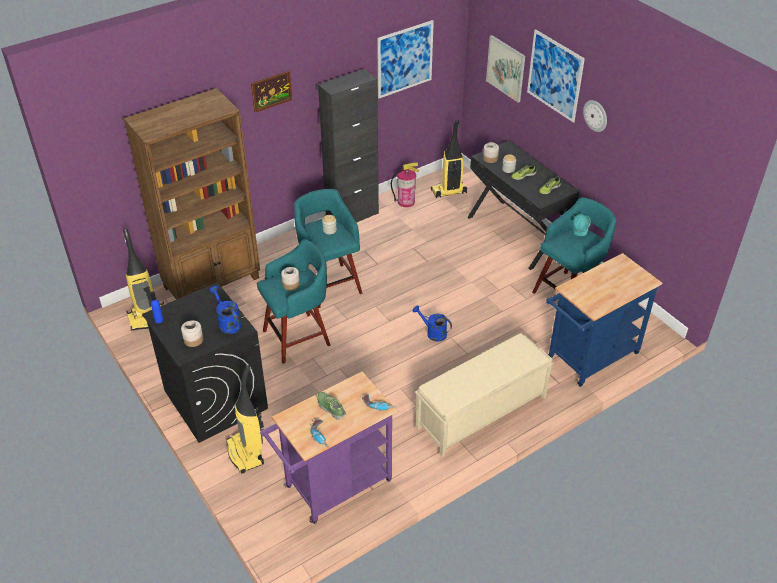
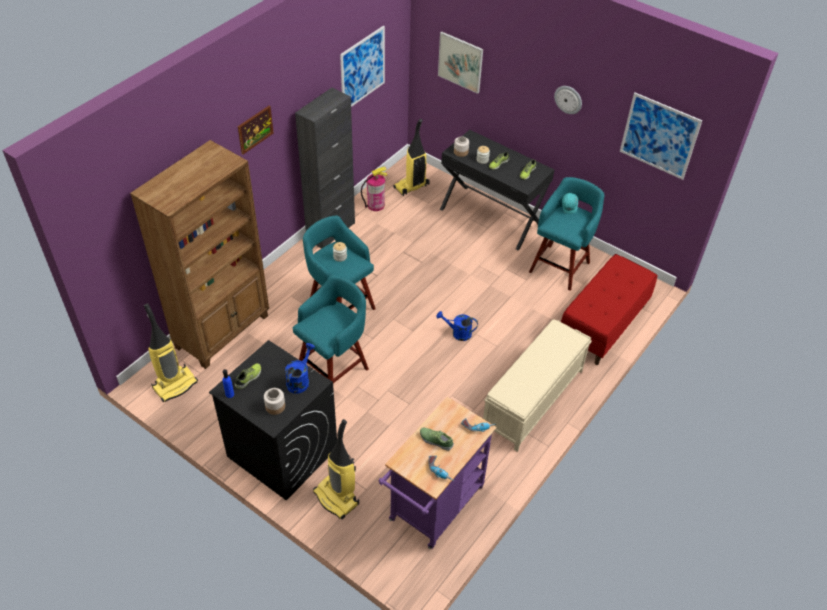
camera: 20 degrees left, 5 degrees up
(182, 310) = (249, 378): none -> shoe
(227, 322) = (300, 380): blue watering can -> blue watering can turned 75 degrees clockwise
(290, 284) = (329, 322): jar -> none
(555, 75) = (519, 65): picture -> picture (659, 136)
(588, 359) = (603, 325): blue cart -> red bench

